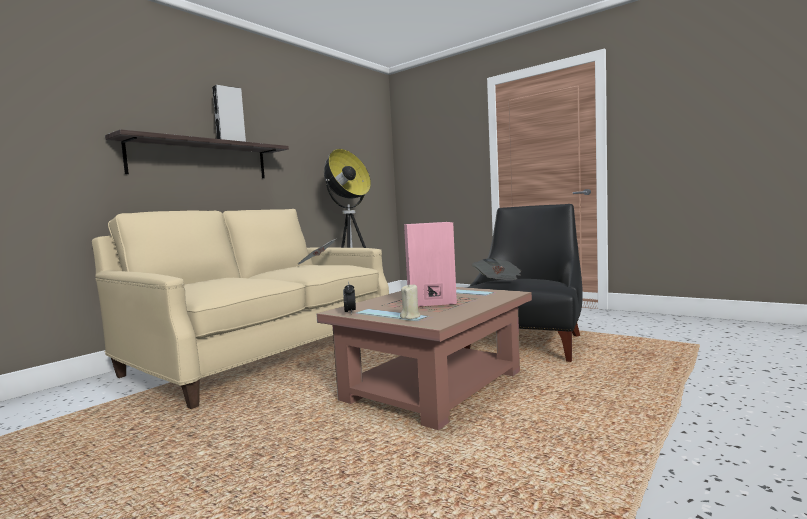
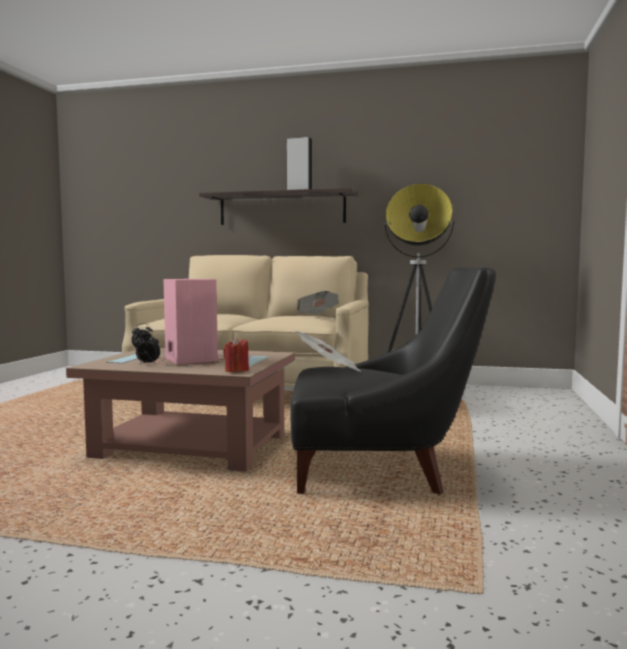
camera: 65 degrees right, 0 degrees up
(410, 317) = (117, 360): beige candle -> none
(445, 310) = (147, 364): none -> alarm clock
(507, 292) = (236, 370): none -> red candle

